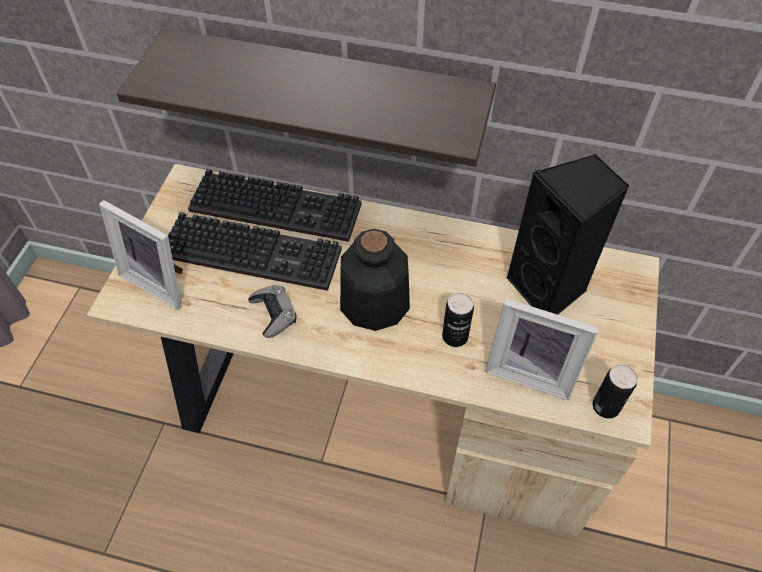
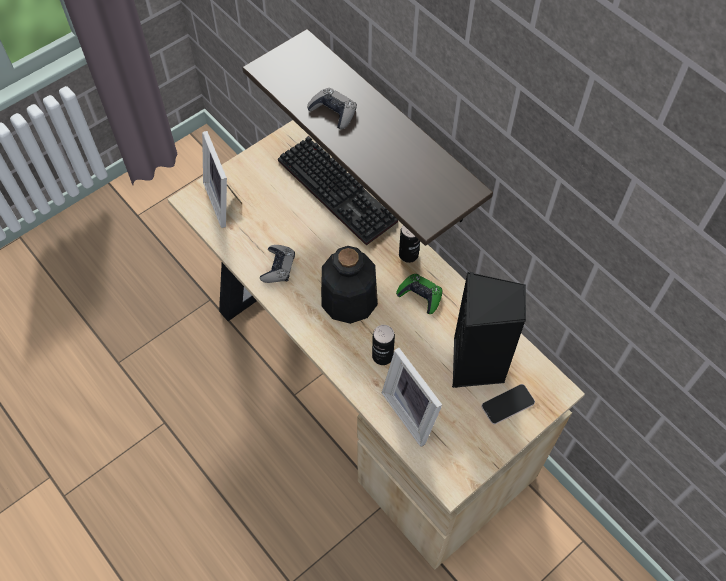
camera: 35 degrees right, 5 degrees up
(255, 251) = (299, 216): keyboard -> none
(264, 88) = (333, 112): none -> grey game controller
(441, 258) = (420, 296): none -> green game controller
(606, 406) = (443, 467): can -> can (408, 254)
(607, 308) = (508, 404): none -> phone

